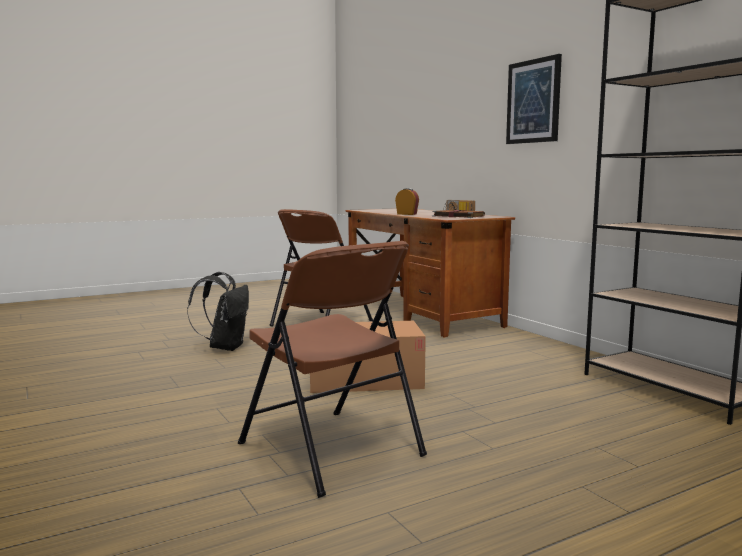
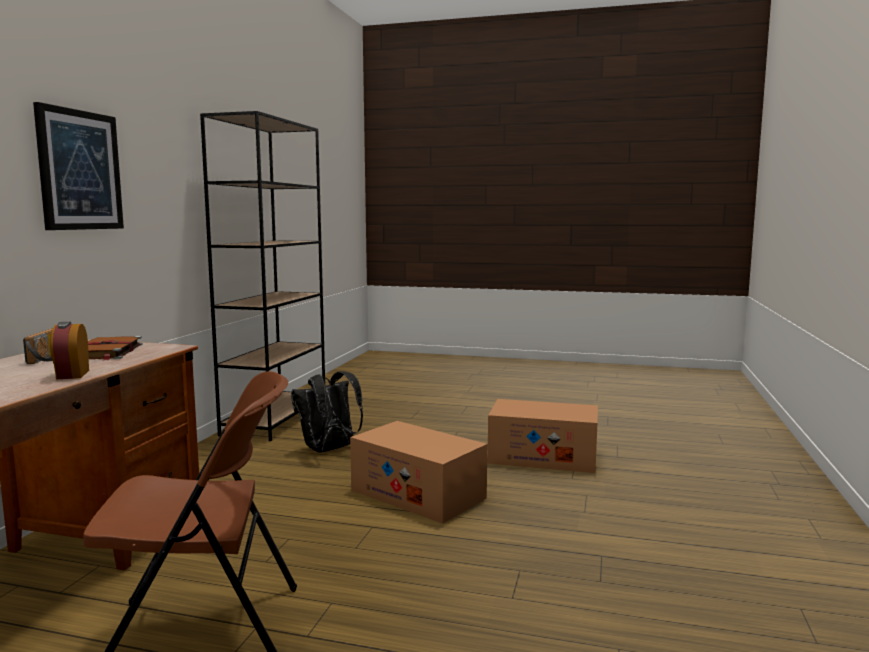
camera: 135 degrees left, 0 degrees up
(225, 347) = (463, 628): black backpack -> black backpack (329, 450)
(329, 449) = (543, 457): brown chair -> cardboard box

